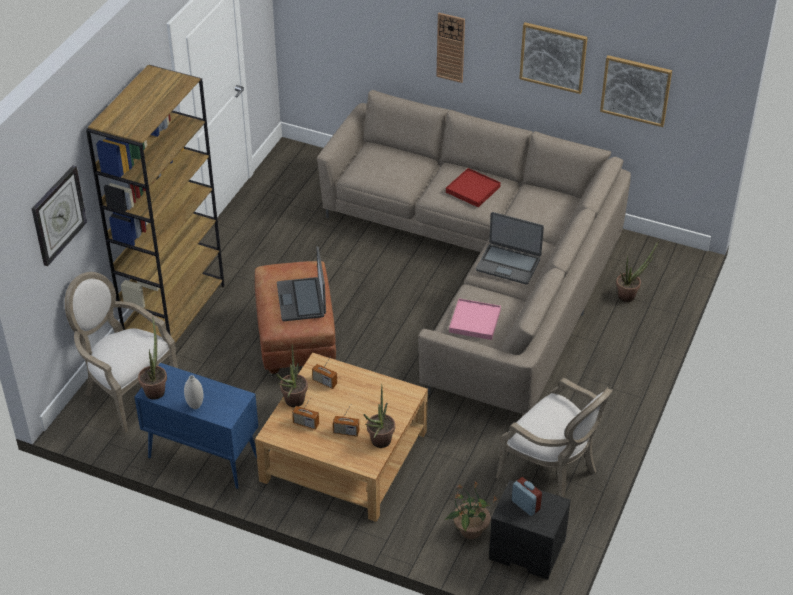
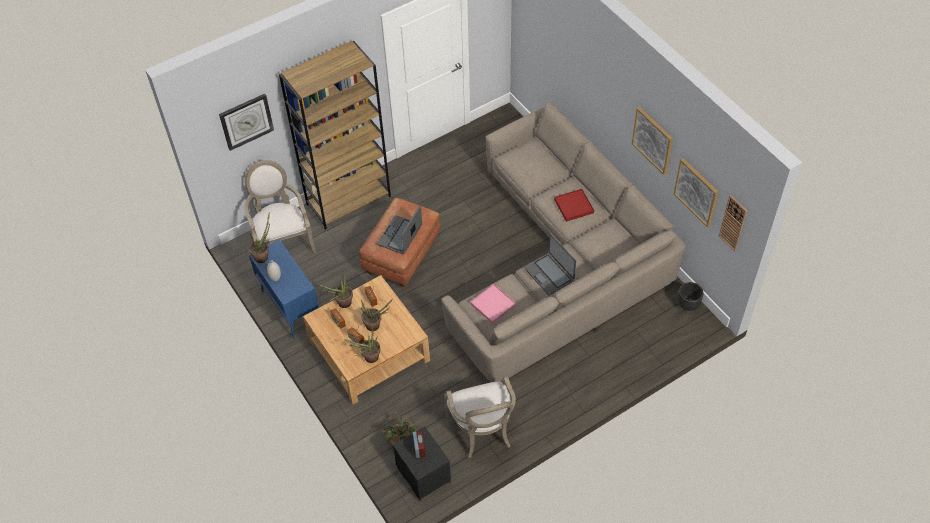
camera: 35 degrees right, 10 degrees up
(450, 47) = (598, 99): wall clock -> wall clock (733, 223)
(629, 295) = (641, 333): potted plant -> potted plant (376, 326)
(652, 248) = (688, 305): none -> black planter

